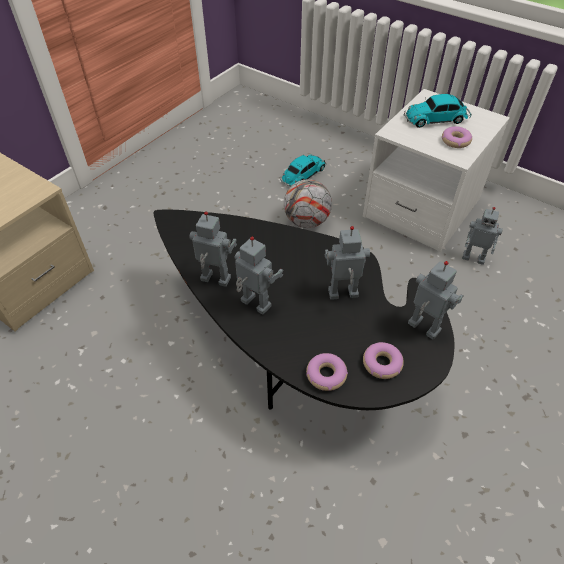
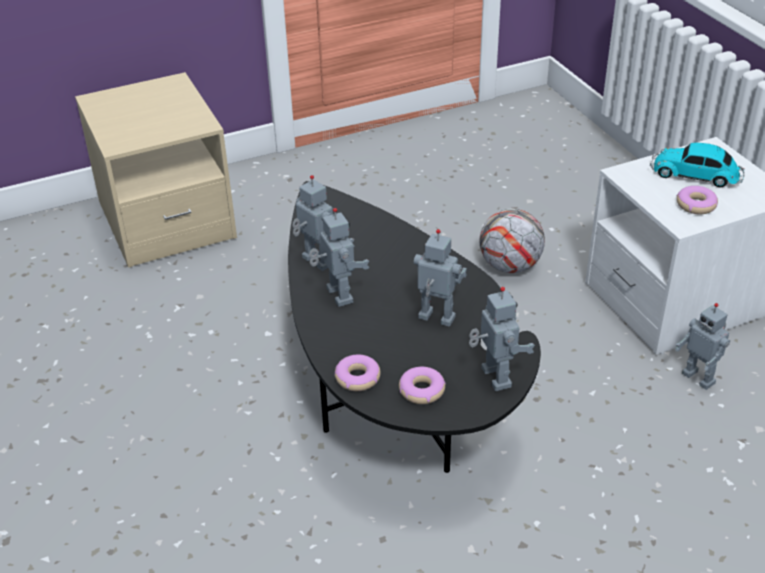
camera: 30 degrees right, 10 degrees down
(302, 175) = (546, 213): toy car -> none

